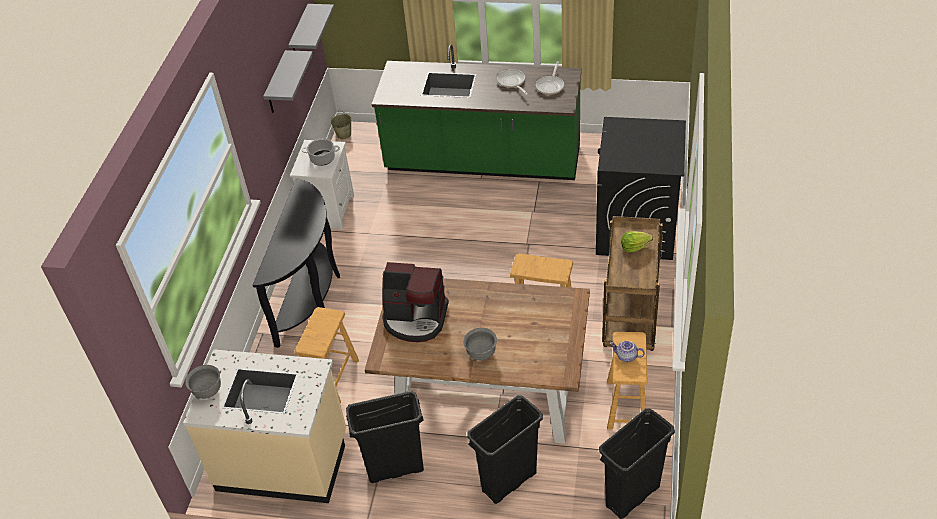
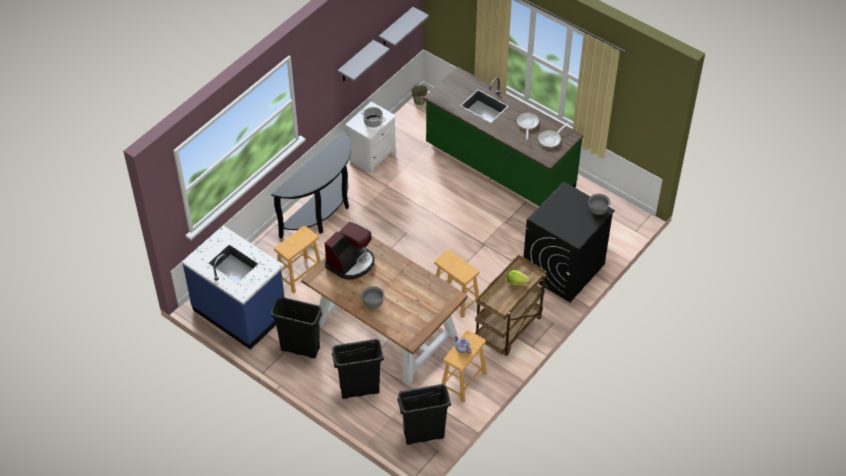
camera: 25 degrees right, 5 degrees up
(207, 391) = (205, 249): grey bowl -> grey bowl (598, 210)
(283, 461) = (240, 311): beige counter -> blue counter
(415, 319) = (351, 263): coffee machine -> coffee machine turned 90 degrees counterclockwise

